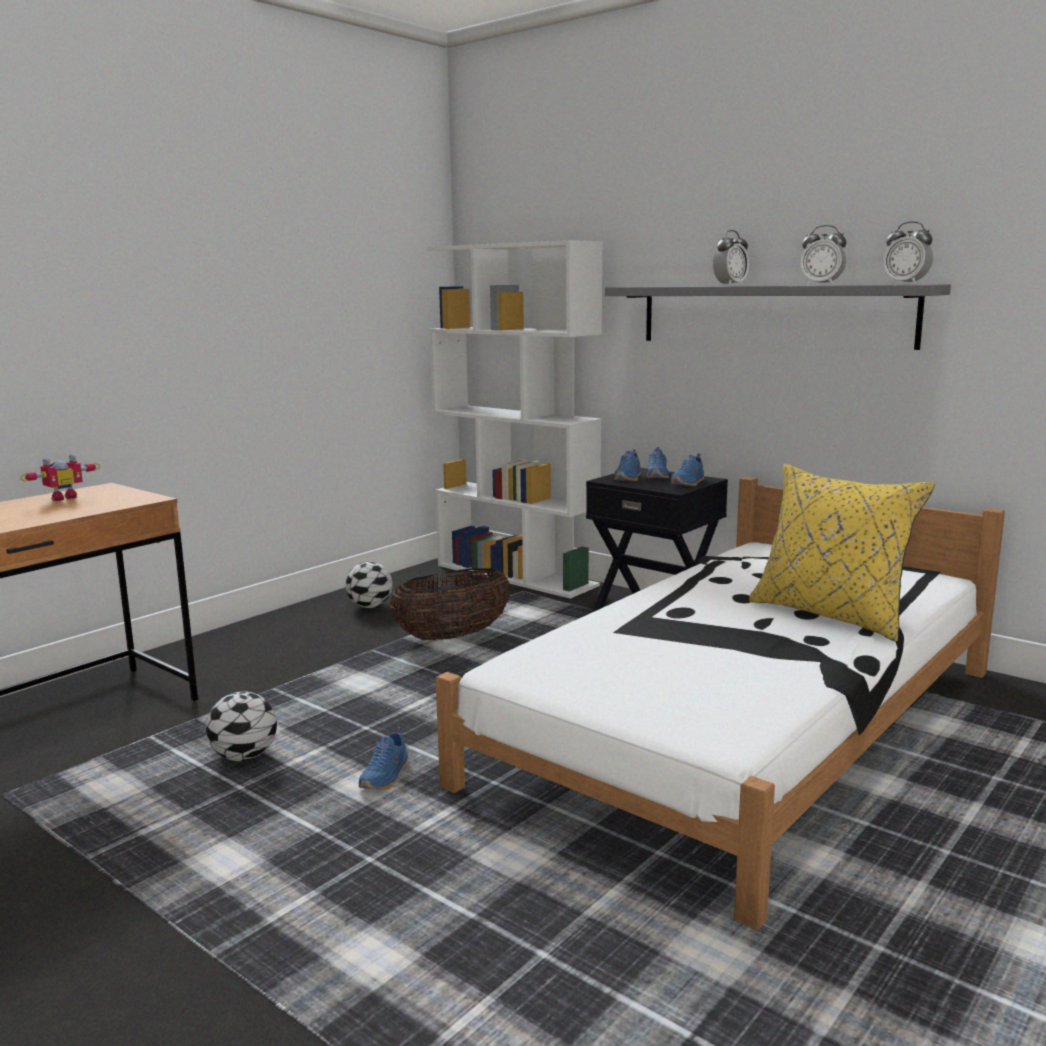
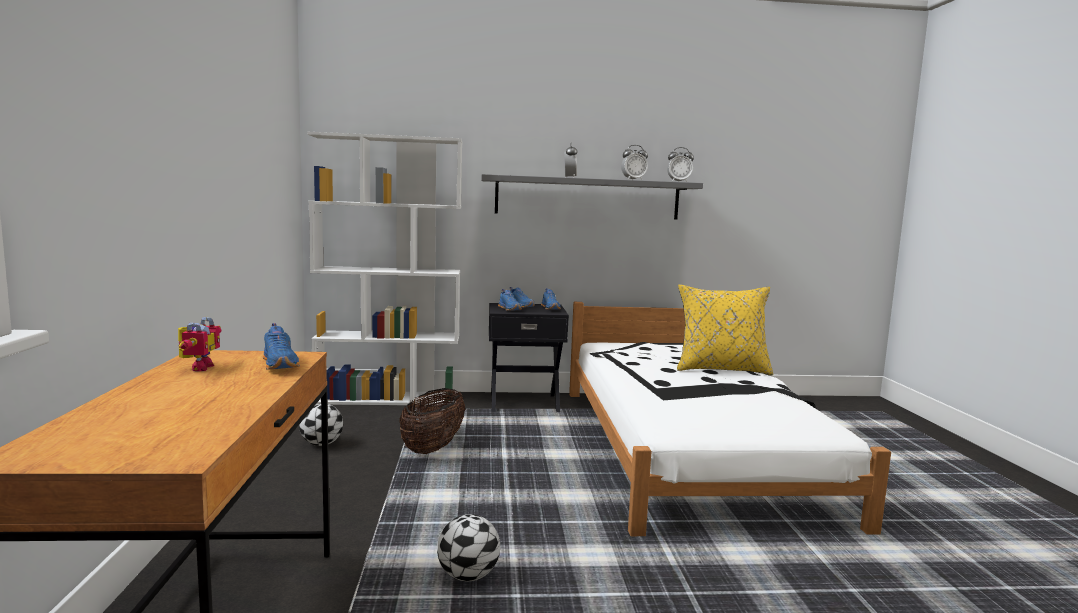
camera: 45 degrees left, 5 degrees down
(386, 777) = (589, 545): blue shoe -> blue shoe (281, 364)

